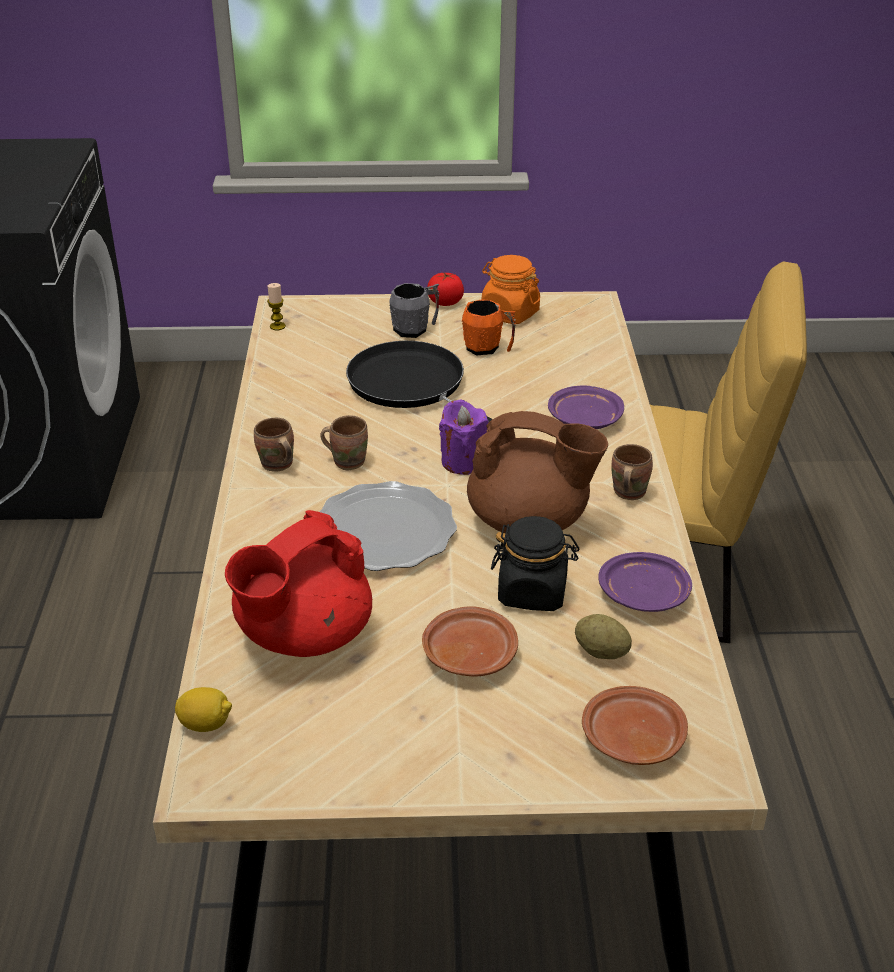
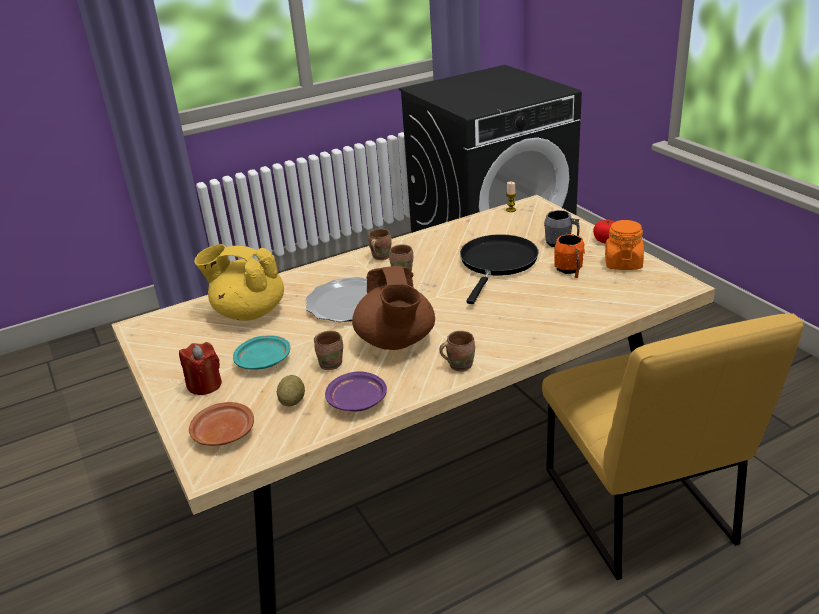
camera: 65 degrees right, 5 degrees down
(206, 724) = (174, 312): lemon -> none
(303, 636) = (248, 312): red teapot -> yellow teapot
(463, 461) = (436, 303): purple candle -> none
(469, 654) = (264, 361): brown plate -> turquoise plate
(485, 733) = (204, 385): none -> red candle
(533, 592) = (331, 363): black jar -> brown mug
(584, 419) = (527, 326): purple plate -> none

